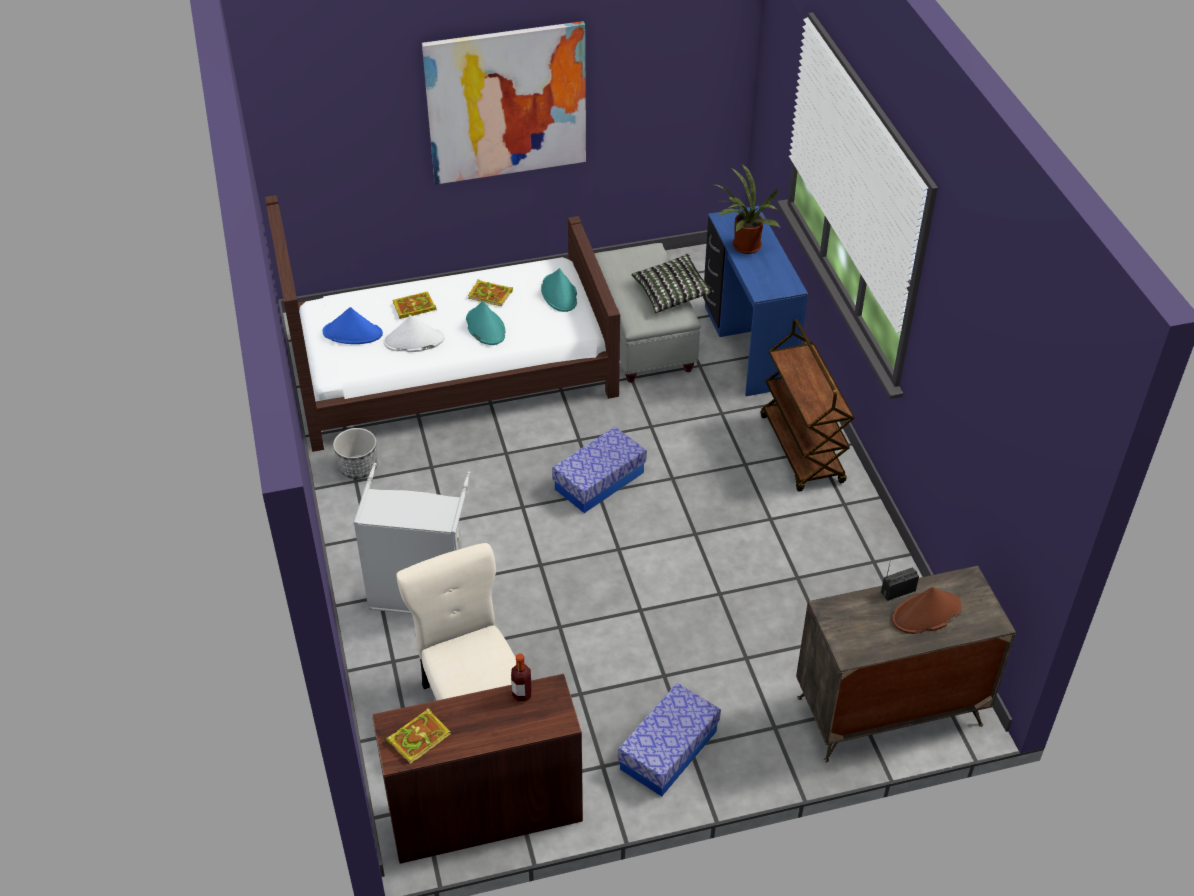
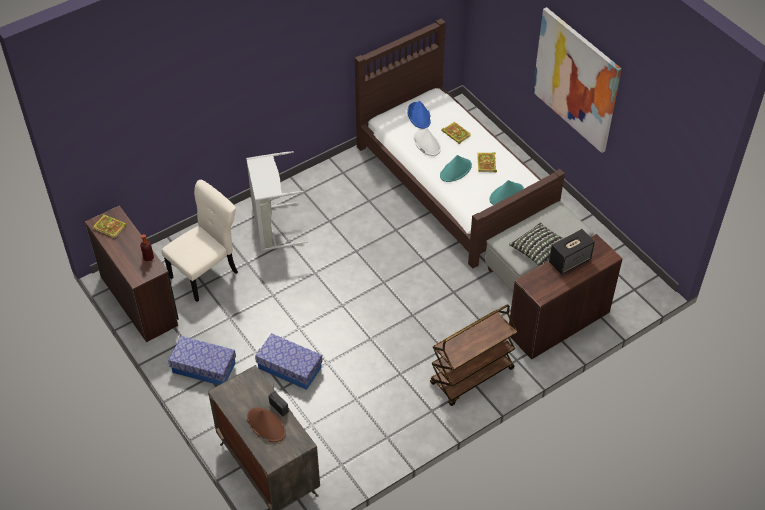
camera: 70 degrees right, 5 degrees up
(359, 467) = (353, 170): planter -> none
(599, 481) = (393, 280): storage box -> storage box (289, 368)
(744, 247) = (570, 261): potted plant -> speaker
(746, 346) = (558, 322): blue desk -> brown desk

